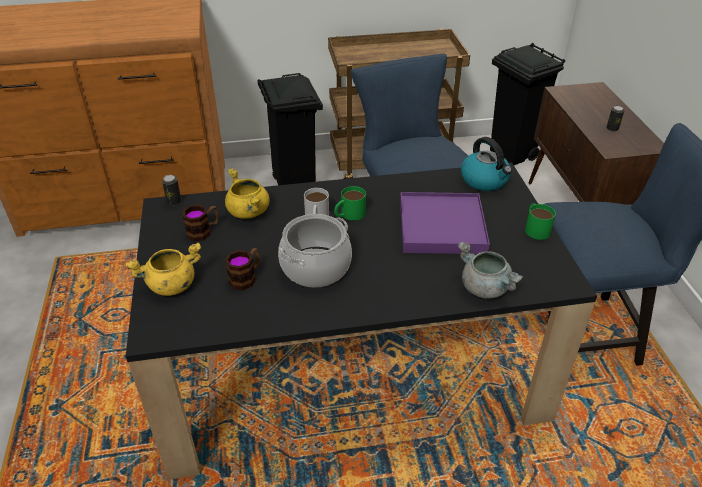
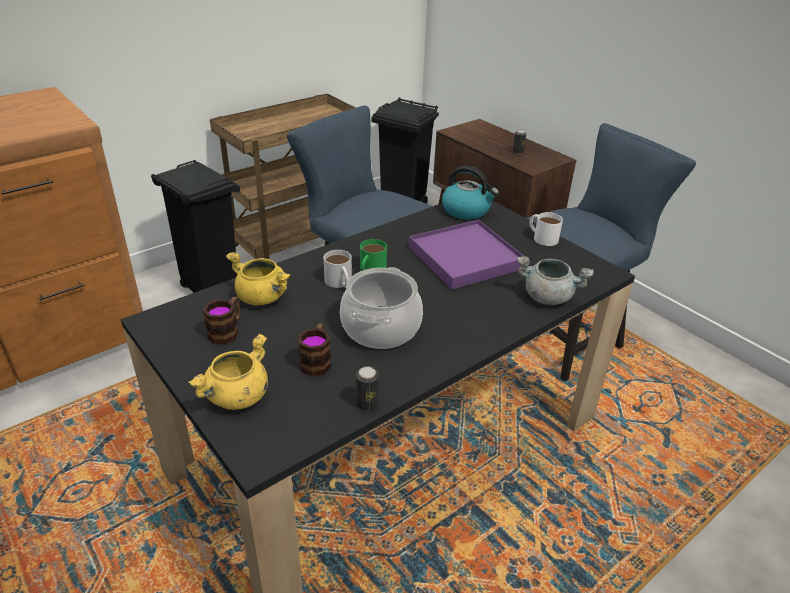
camera: 30 degrees left, 5 degrees down
(174, 201) = (164, 312): can -> can (367, 403)
(535, 228) = (542, 237): green mug -> white mug

